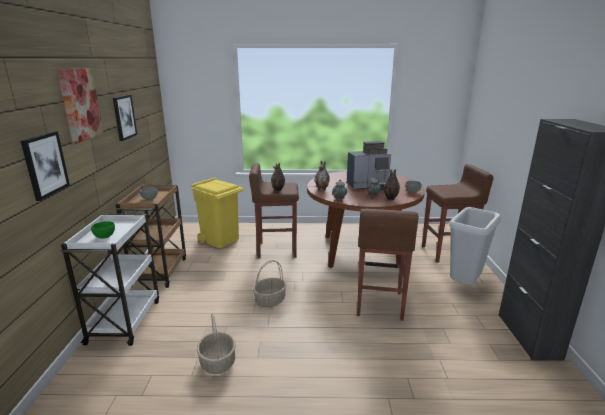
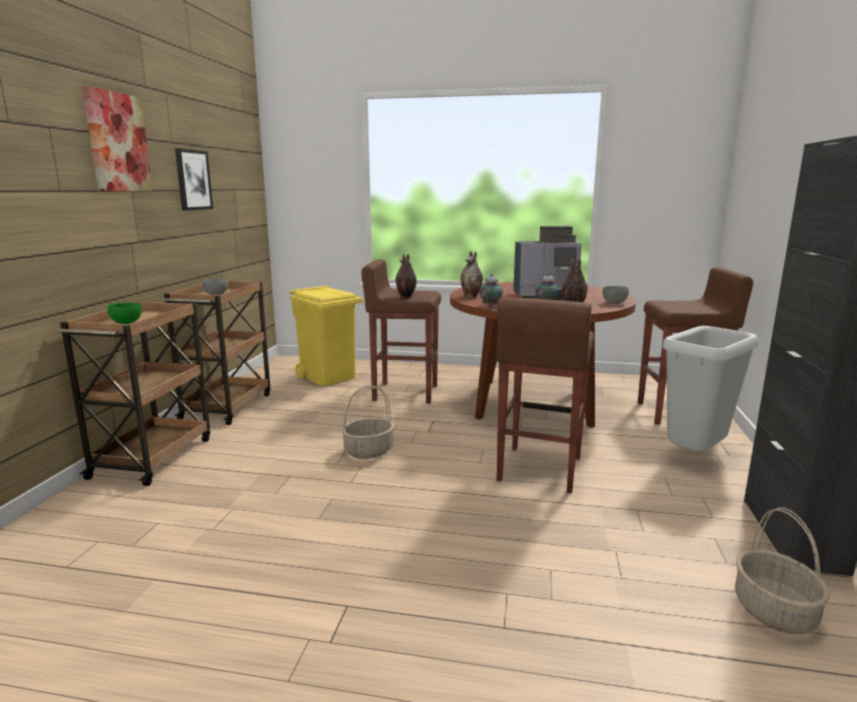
camera: 10 degrees right, 5 degrees down
(45, 164) = (47, 207): picture -> none
(125, 320) = (154, 457): white cart -> brown cart
(218, 362) = (258, 518): basket -> basket (775, 611)

